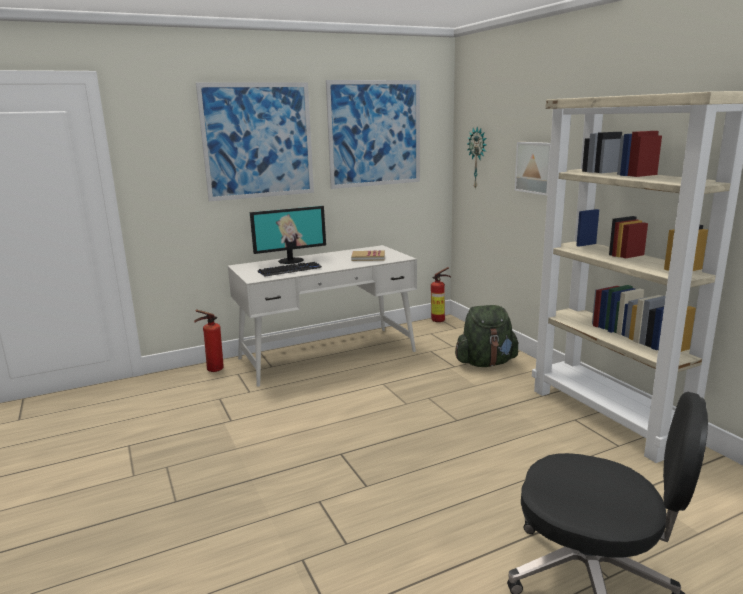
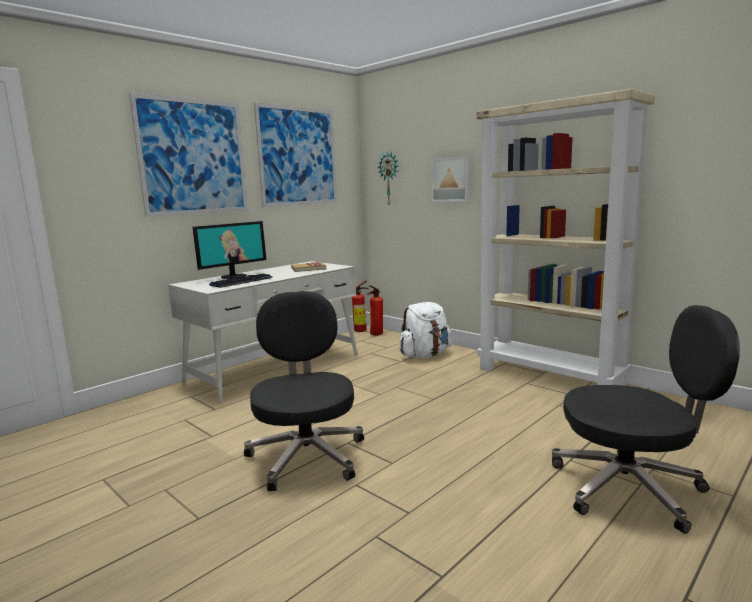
camera: 20 degrees left, 5 degrees down
(212, 370) = (159, 397): fire extinguisher -> fire extinguisher (375, 334)
(296, 460) = (306, 455): none -> black office chair
(485, 363) = (425, 355): green backpack -> white backpack

